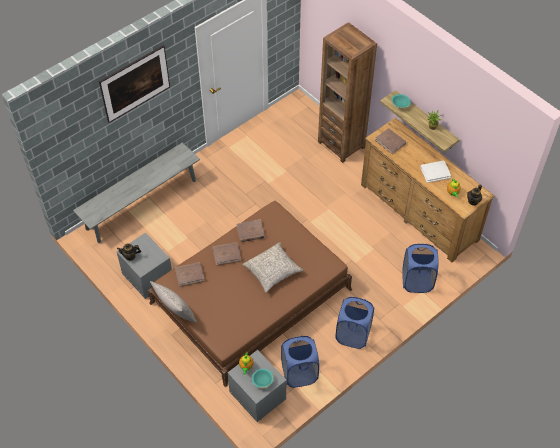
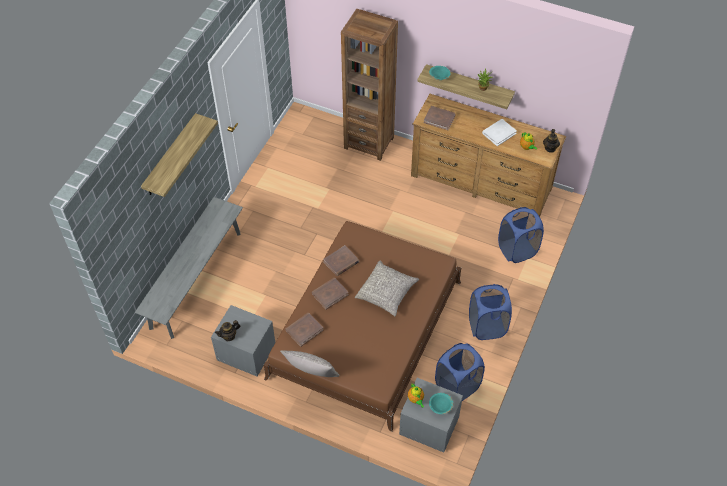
camera: 25 degrees left, 0 degrees up
(137, 93) = (170, 156): picture -> shelf

